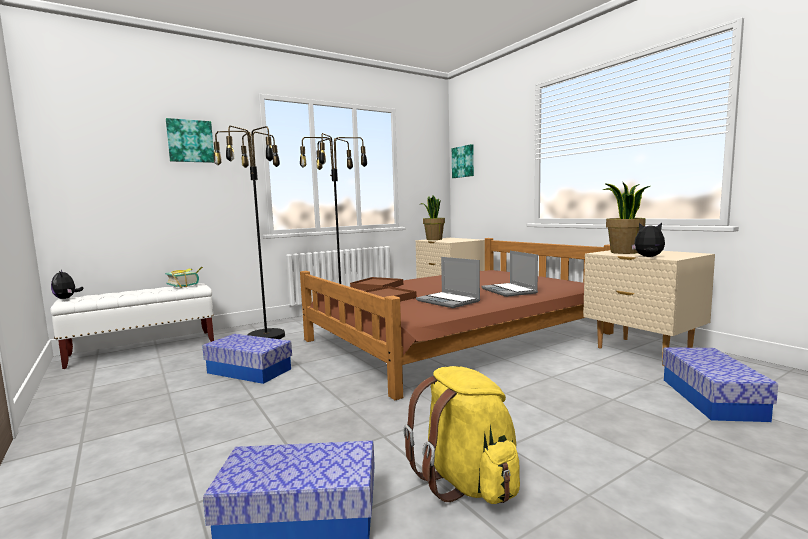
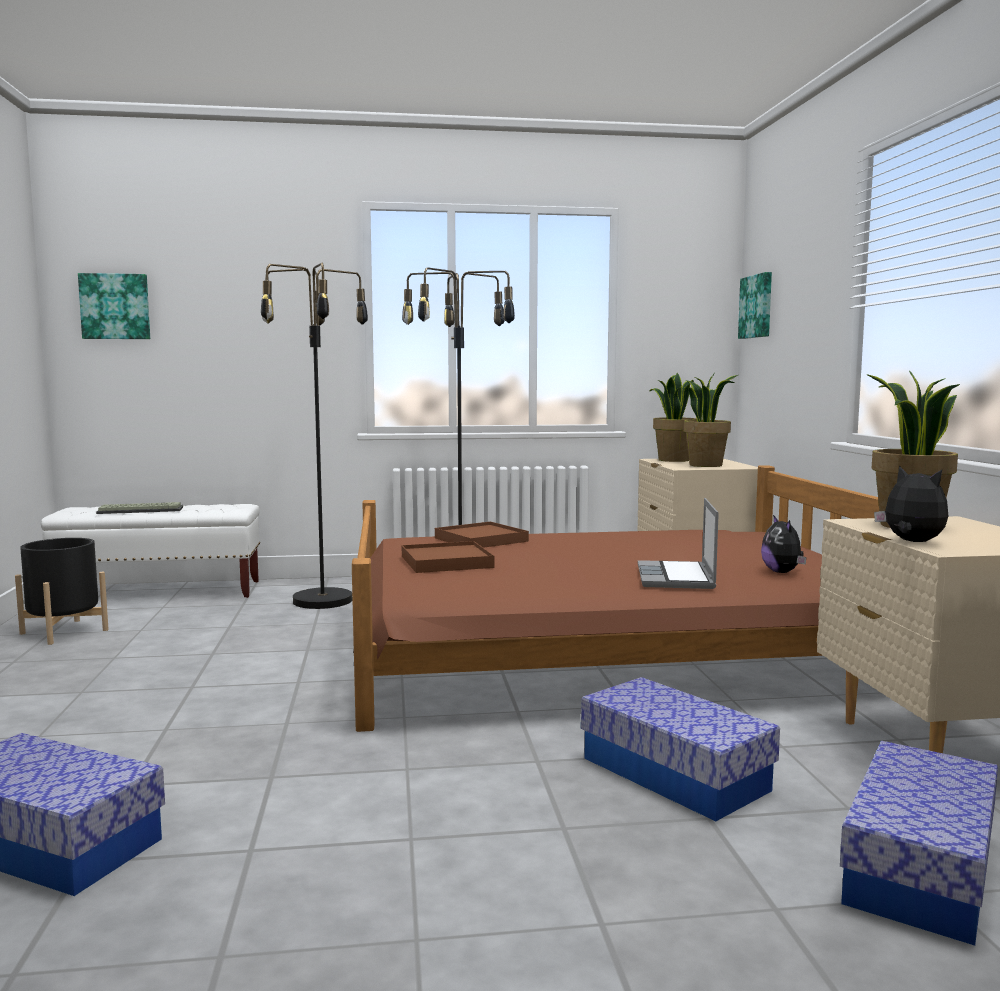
camera: 25 degrees right, 0 degrees up
(66, 298) = (72, 508): plush toy -> plush toy (782, 572)
(102, 384) = (64, 632): none -> black planter
(129, 293) = (142, 510): none -> keyboard
(186, 285) = (226, 505): book -> none
(190, 141) = (252, 284): picture -> picture (115, 306)
(249, 371) = (236, 647): storage box -> storage box (674, 774)
(449, 301) = (529, 581): laptop -> none
(456, 240) = (706, 465): none -> potted plant
(466, 481) = (283, 865): yellow backpack -> none

